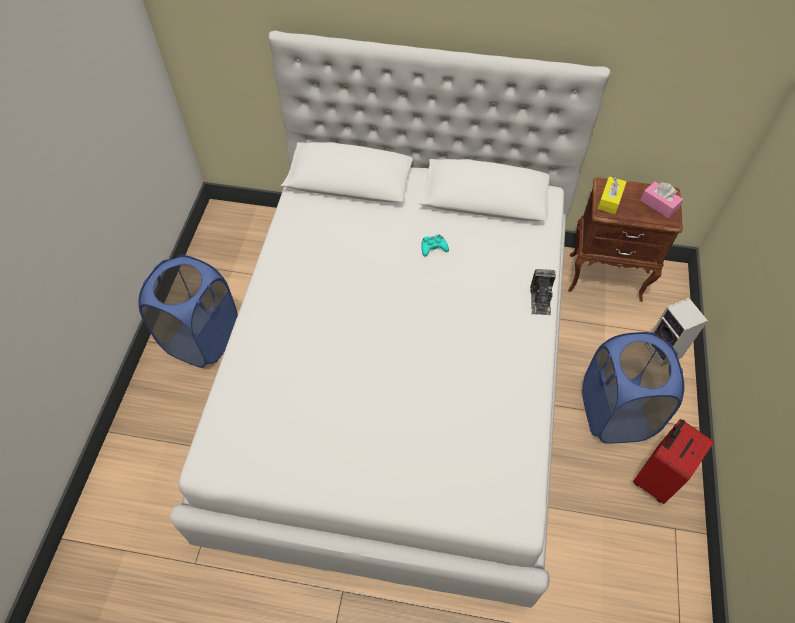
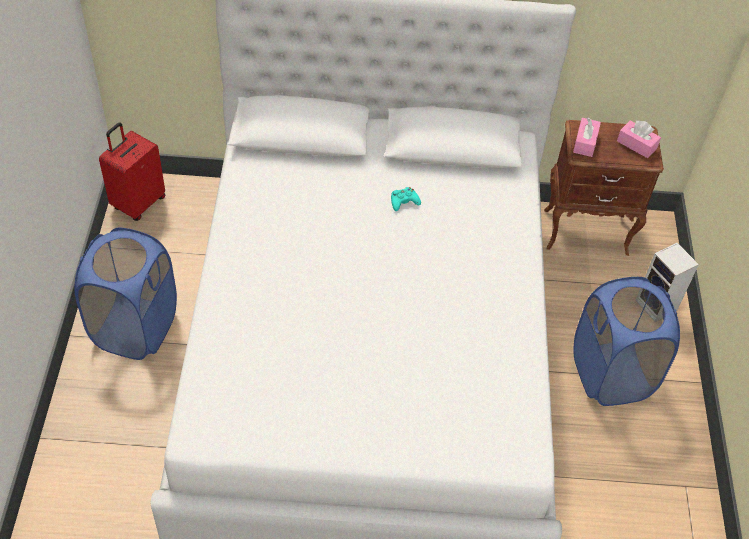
camera: 10 degrees left, 5 degrees down
(540, 300) = (524, 248): camera -> none
(610, 200) = (585, 142): yellow tissue box -> pink tissue box
(655, 476) = (660, 436): red suitcase -> red suitcase (138, 203)

